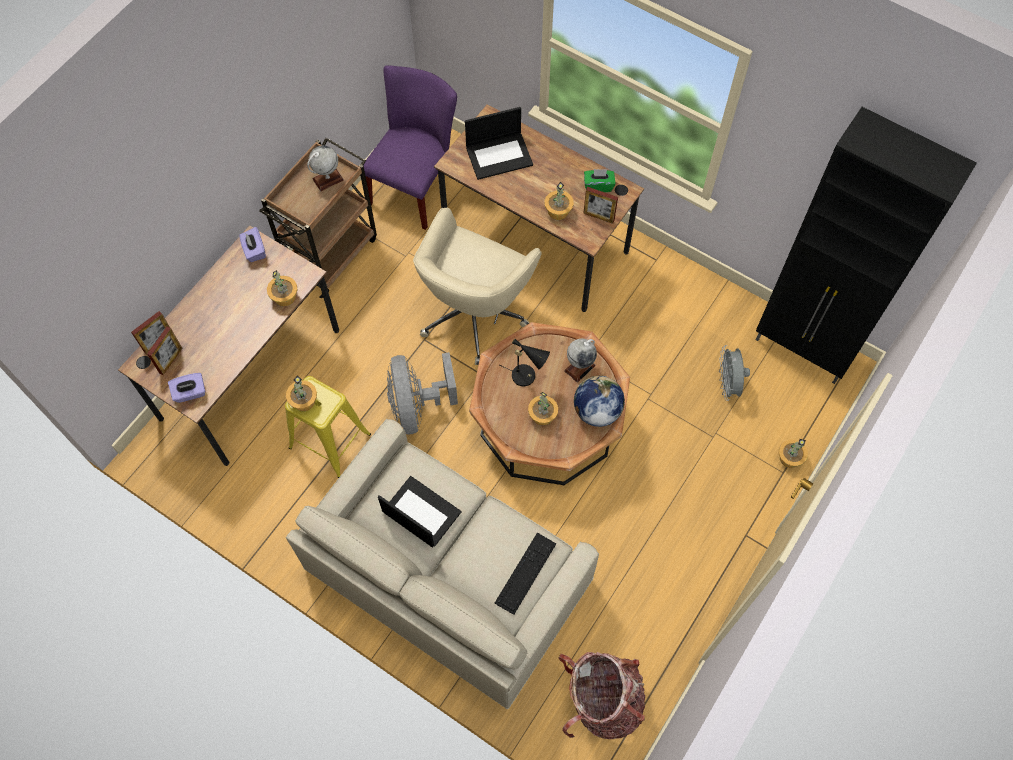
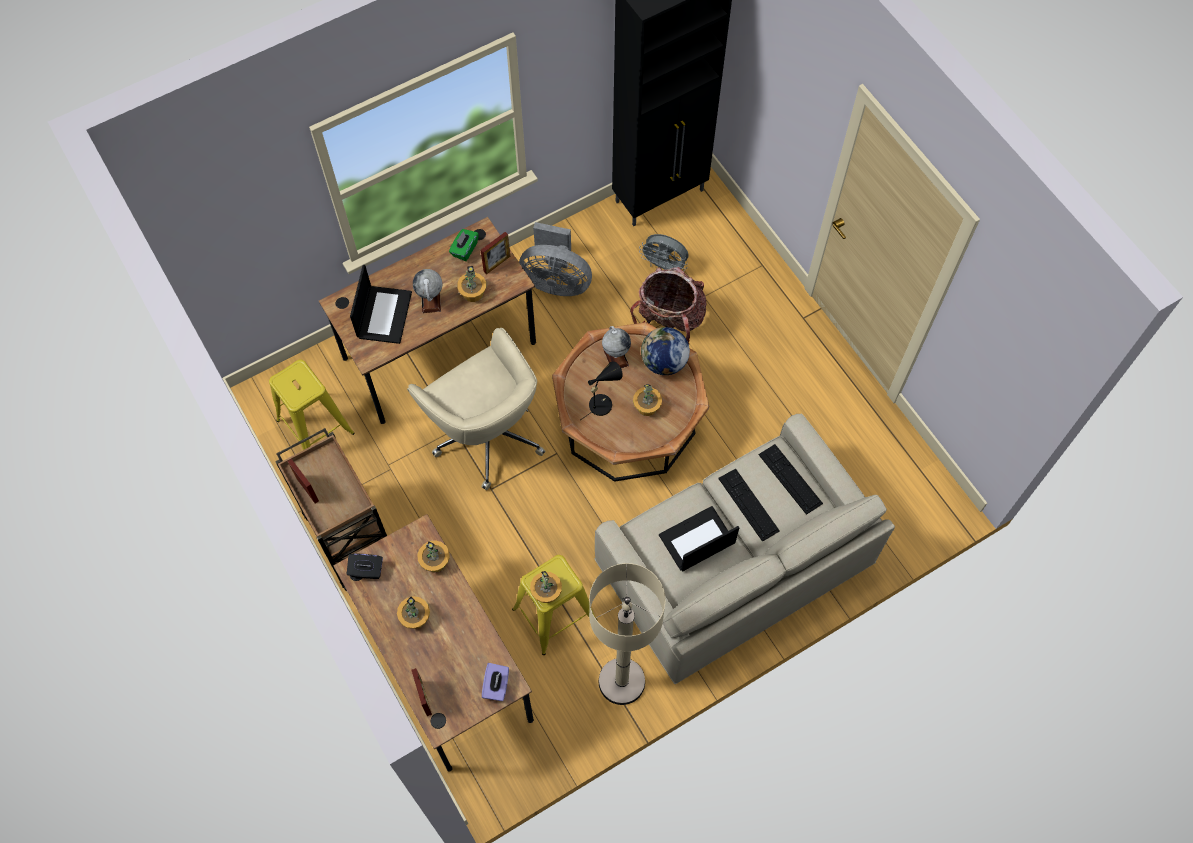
camera: 65 degrees left, 0 degrees up
(171, 360) = (450, 693): picture frame -> picture frame (307, 489)
(254, 250) = (366, 570): purple tissue box -> black tissue box
(290, 523) = (621, 681): none -> beige floor lamp
(328, 179) = (325, 471): globe -> globe (431, 300)
(416, 185) = (315, 427): purple chair -> yellow stool
(417, 406) = (558, 523): grey fan -> grey fan (556, 281)
(479, 544) = (748, 504): none -> keyboard
(602, 701) = (895, 488): backpack -> backpack (669, 319)
(789, 457) = (752, 254): potted plant -> potted plant (415, 617)

